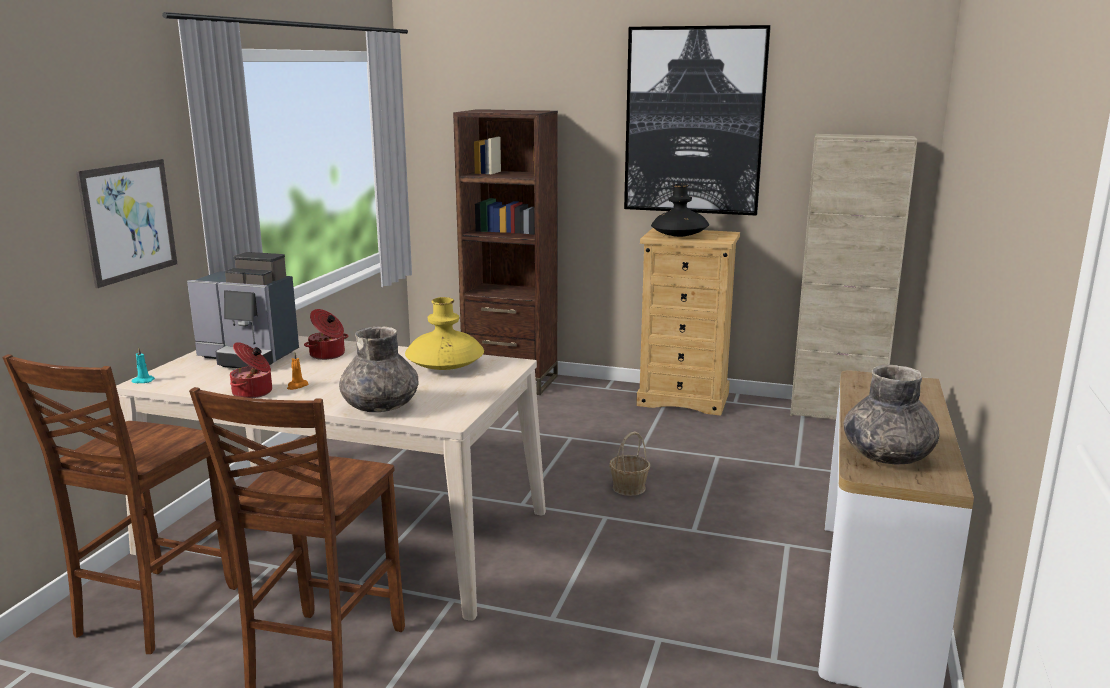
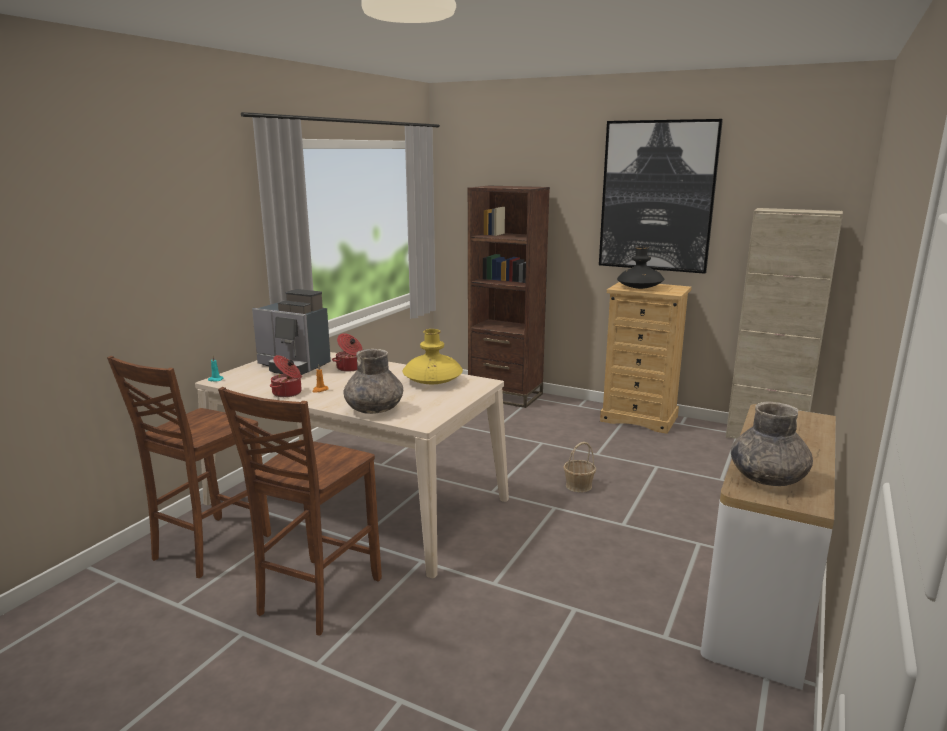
camera: 10 degrees right, 0 degrees up
(129, 221) = (212, 263): picture -> none

